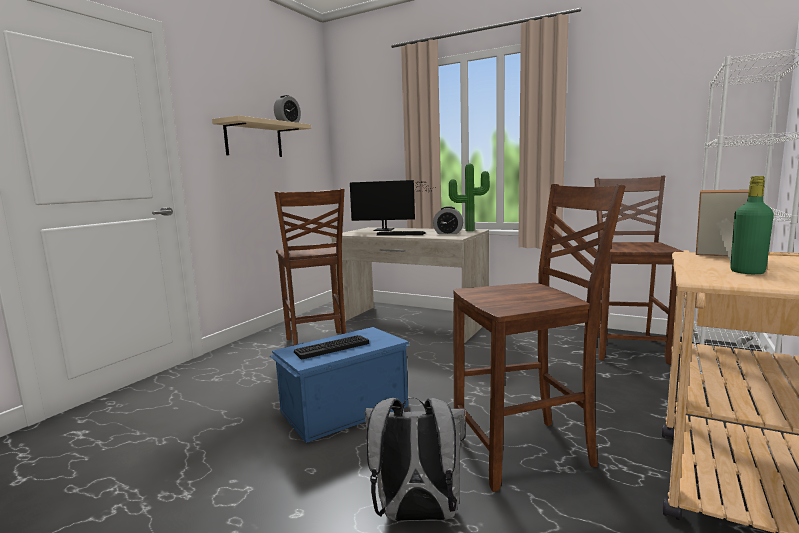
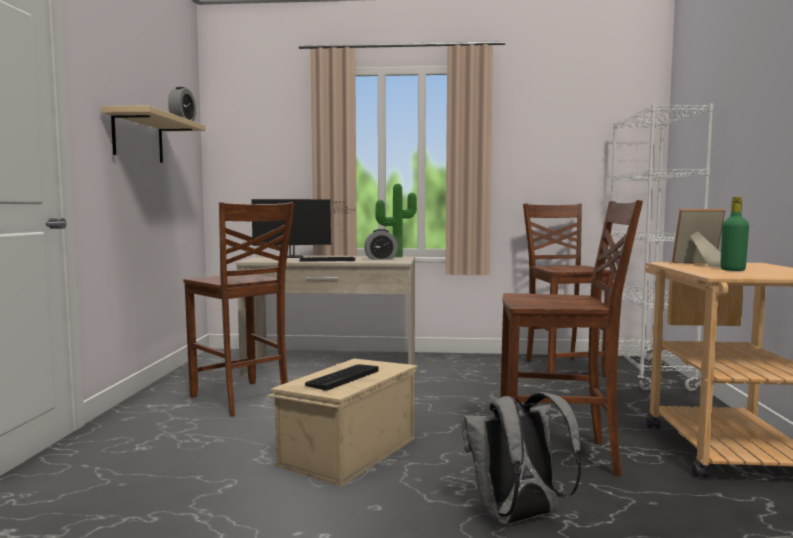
camera: 25 degrees left, 5 degrees down
(343, 409) = (346, 451): blue storage box -> beige storage box
(526, 452) = (559, 456): brown chair -> brown chair turned 45 degrees clockwise

